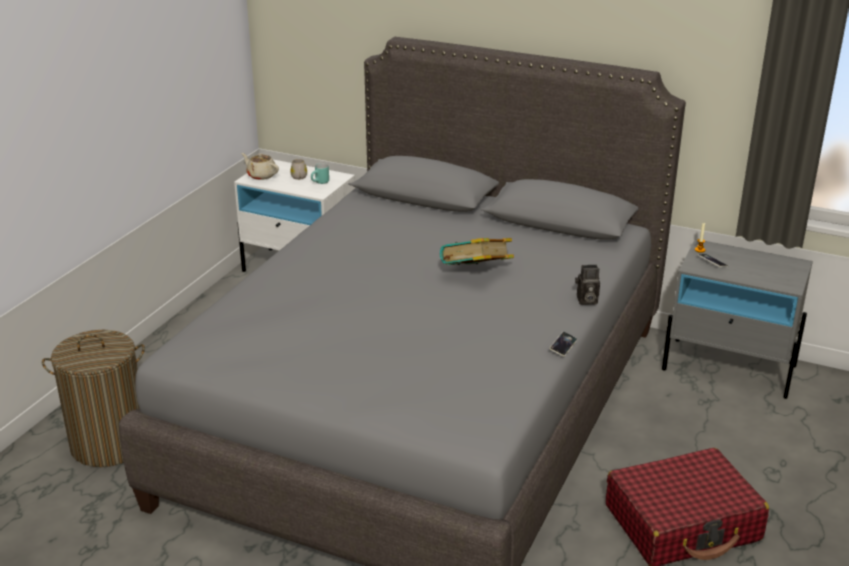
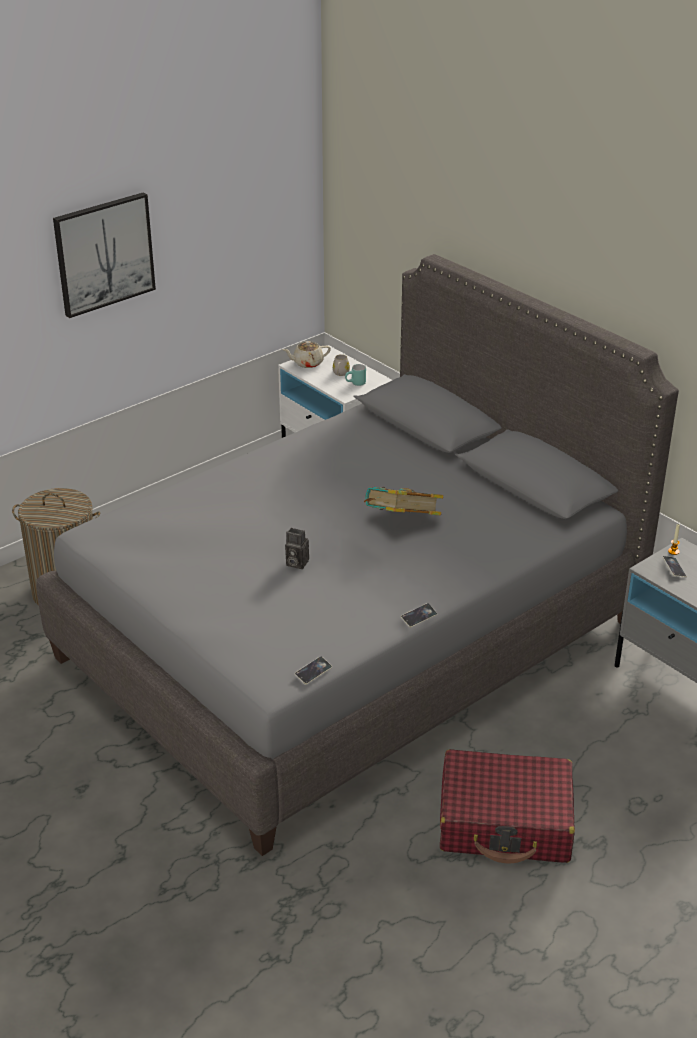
camera: 25 degrees right, 5 degrees up
(82, 74) = (104, 254): none -> picture
(261, 175) = (307, 363): beige teapot -> beige teapot turned 75 degrees counterclockwise
(512, 418) = (313, 672): none -> phone
(586, 301) = (482, 577): camera -> camera (295, 563)

